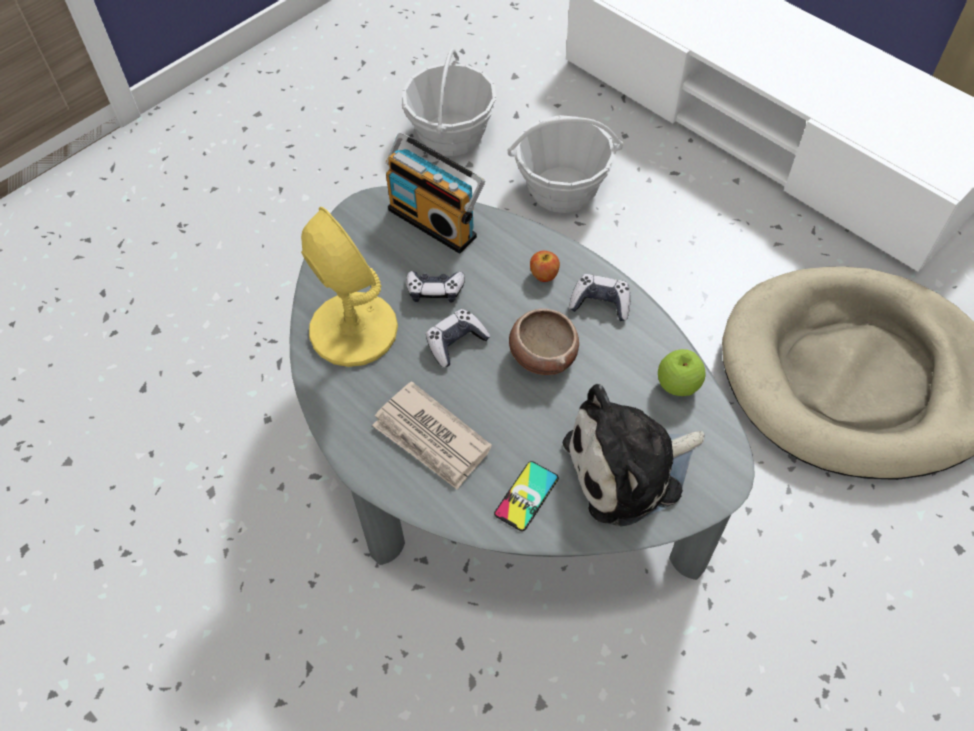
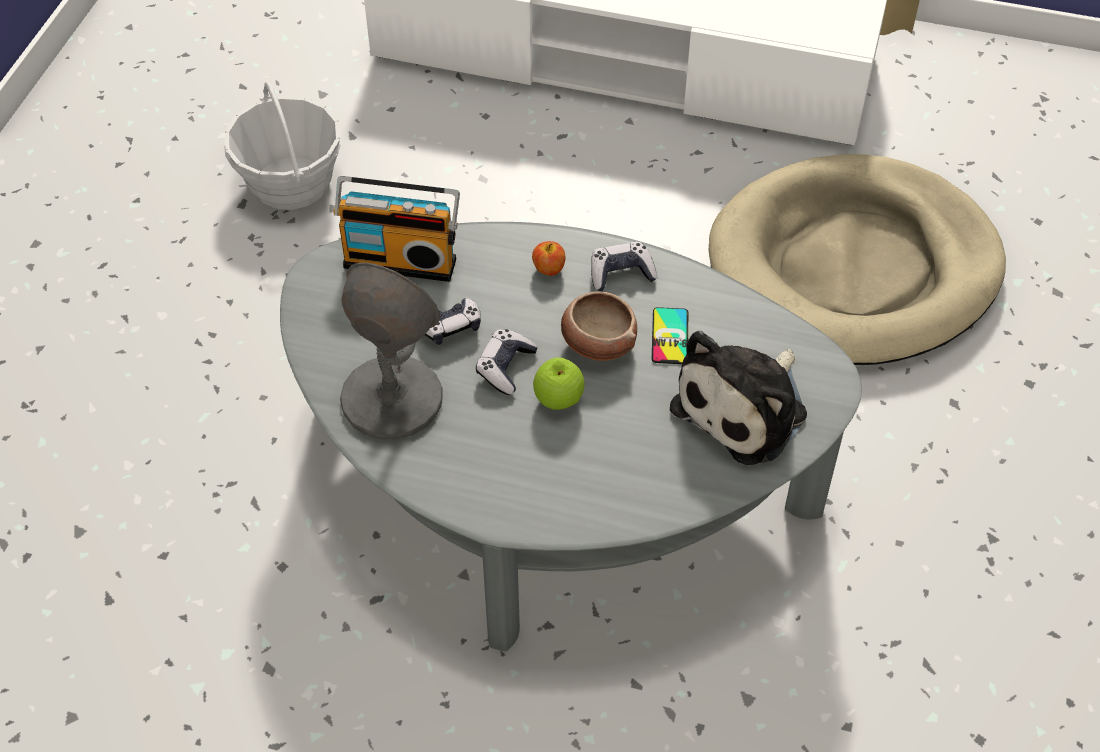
camera: 30 degrees left, 5 degrees down
(353, 330) = (391, 399): yellow table lamp -> grey table lamp
(431, 438) = (543, 465): newspaper -> none
(526, 496) = (668, 475): phone -> phone (670, 336)
(562, 189) = (453, 197): basket -> none
(678, 385) = (741, 318): apple -> apple (558, 399)

